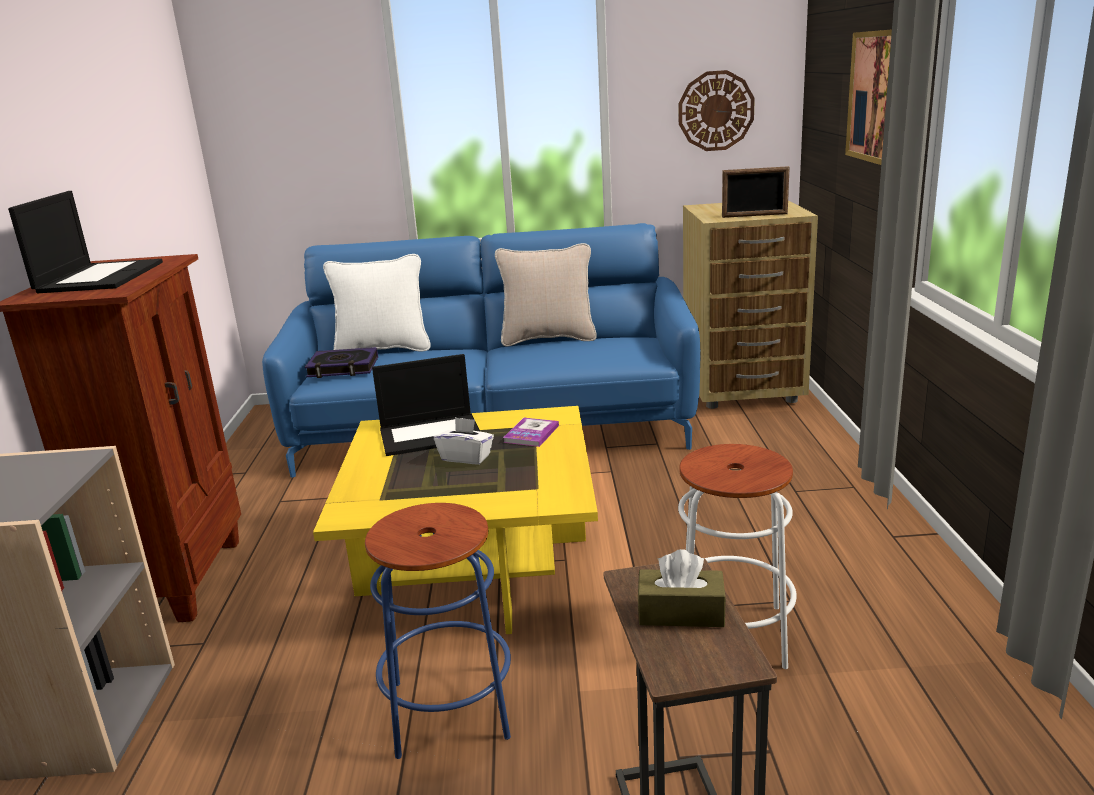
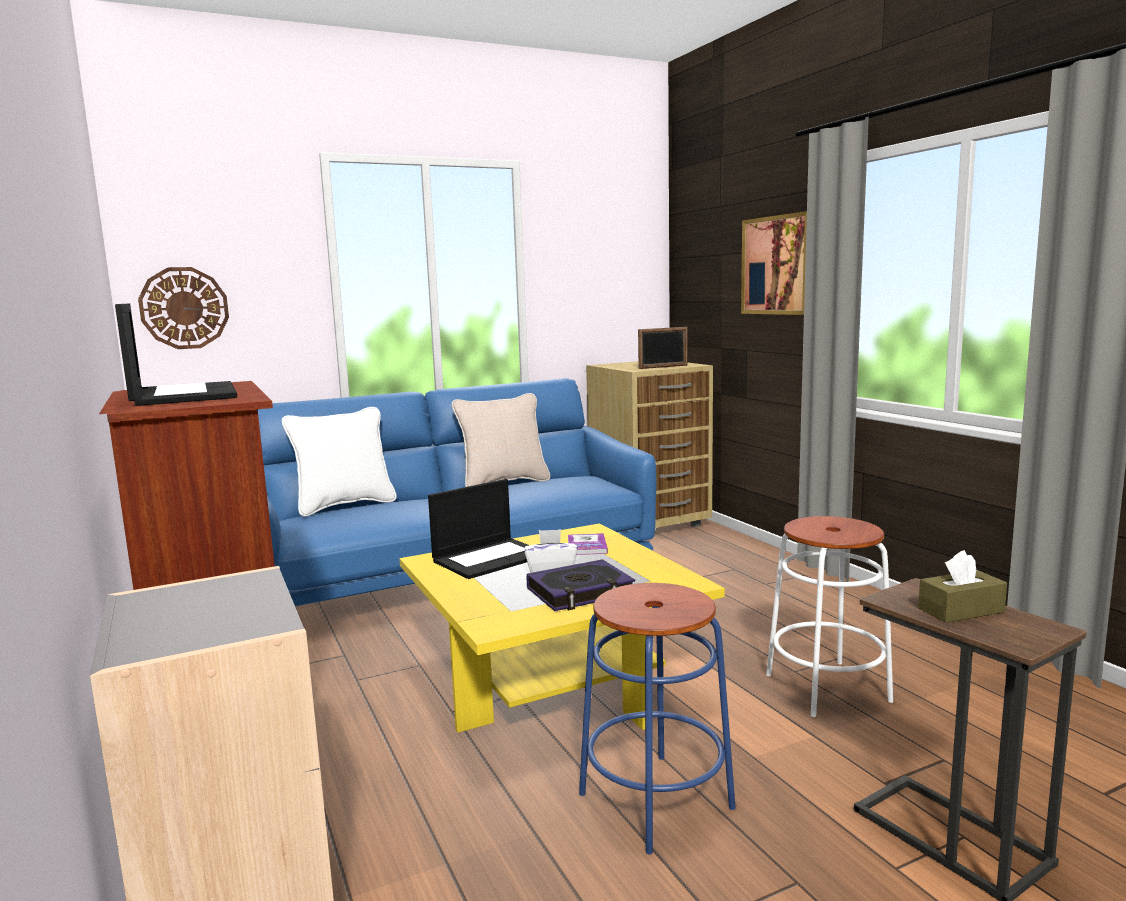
camera: 25 degrees left, 10 degrees down
(343, 368) = (322, 521): book -> book (580, 592)
(716, 111) = (607, 286): wall clock -> wall clock (184, 308)

